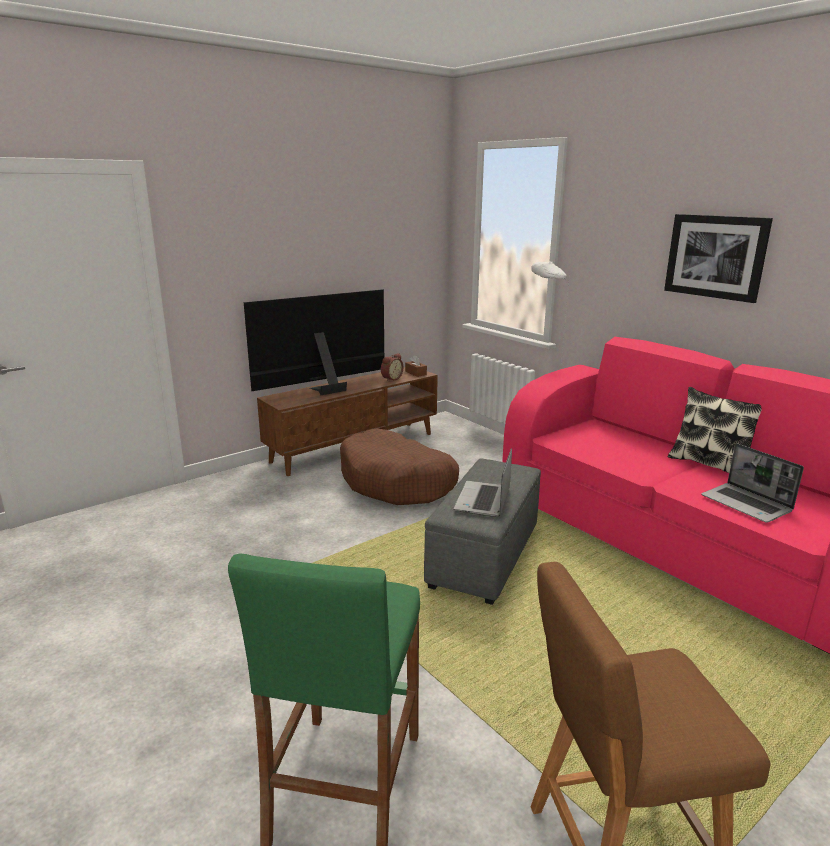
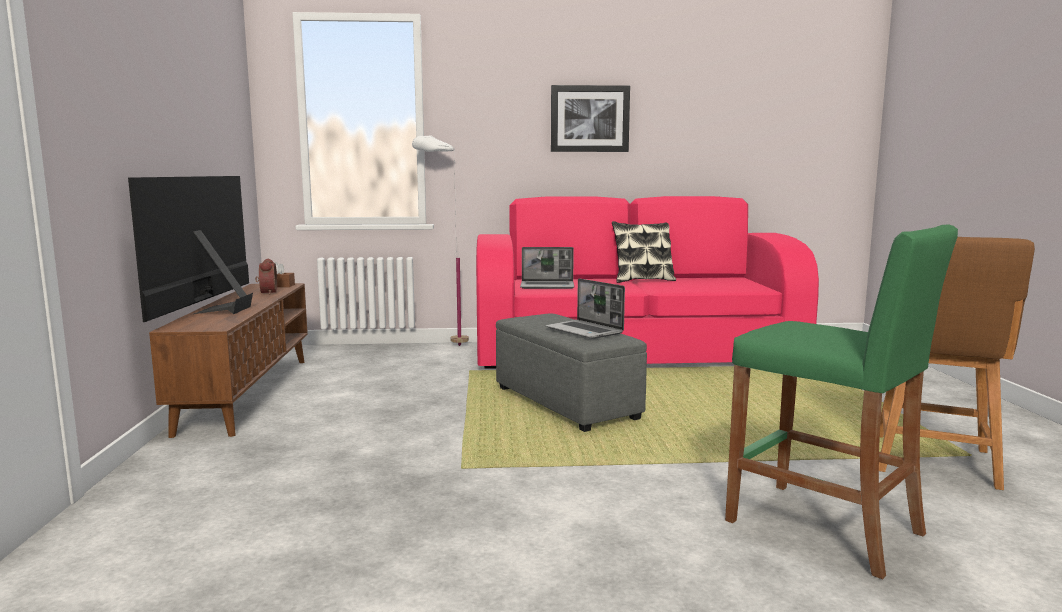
camera: 55 degrees left, 10 degrees down
(397, 482) = (372, 397): brown dog bed -> none
(747, 504) = (709, 287): laptop -> laptop (548, 286)

